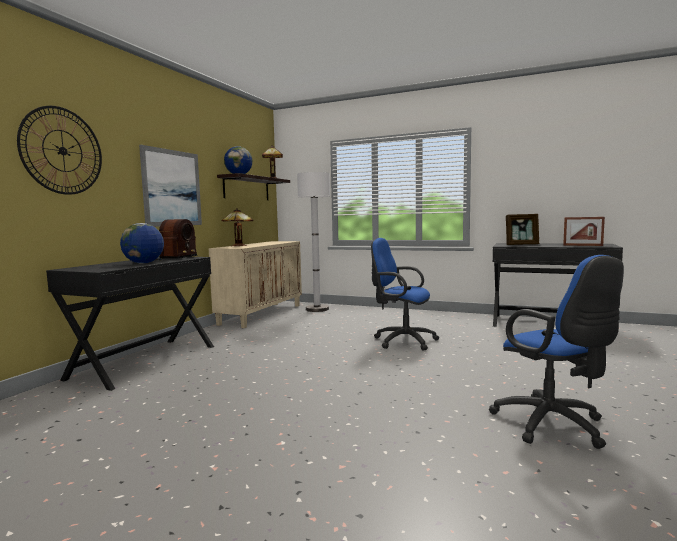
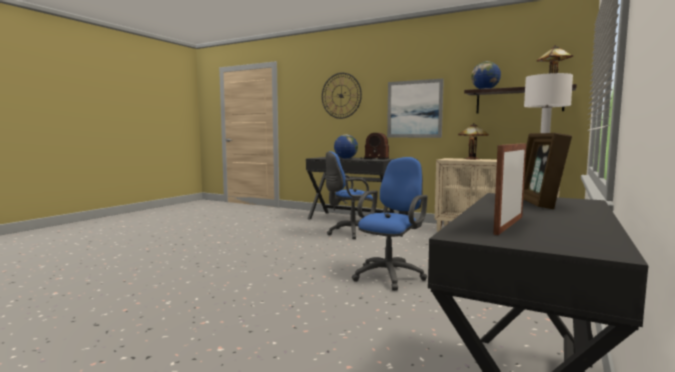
camera: 95 degrees right, 0 degrees up
(554, 426) = (155, 296): blue office chair -> blue office chair (349, 233)

